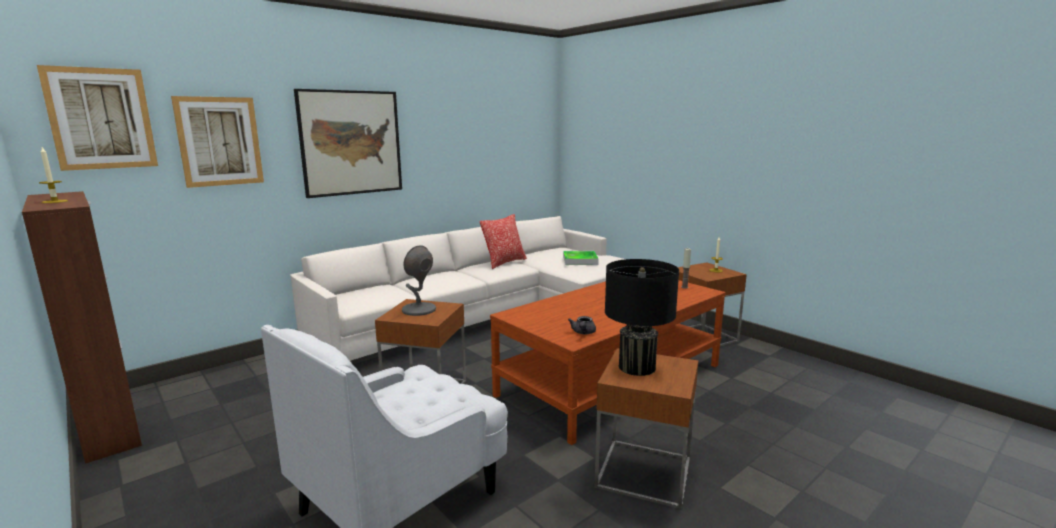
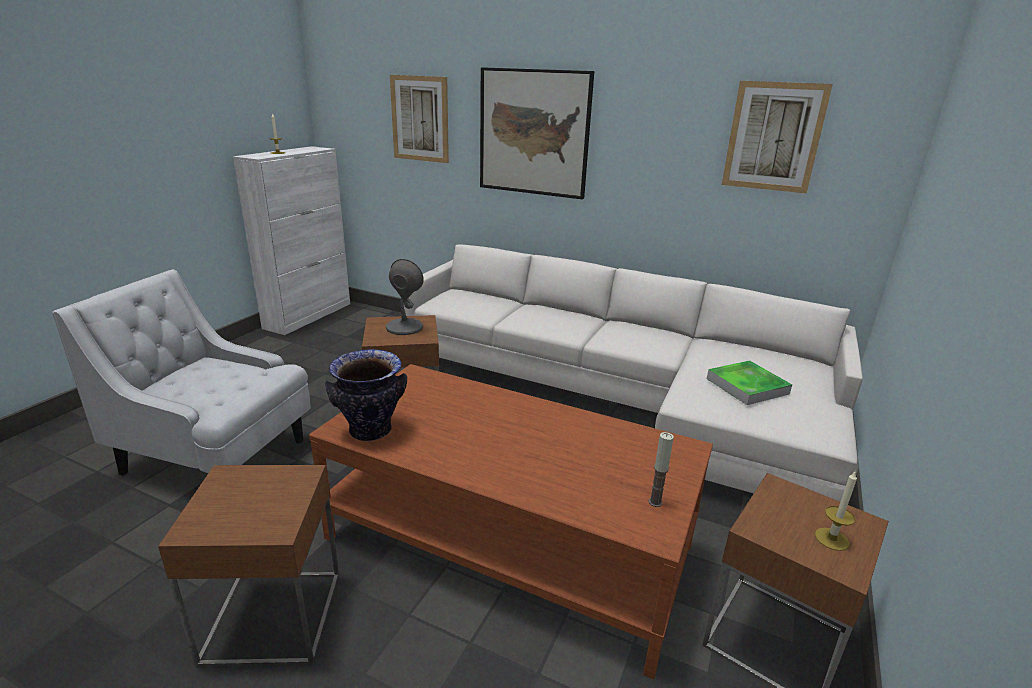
camera: 65 degrees right, 10 degrees up
(101, 119) = (352, 93): picture -> picture (773, 137)
(109, 424) = (309, 315): brown cabinet -> white cabinet
(504, 262) = (662, 337): pillow -> none
(583, 333) = (370, 431): grey teapot -> vase
(636, 367) = (260, 488): black table lamp -> none

